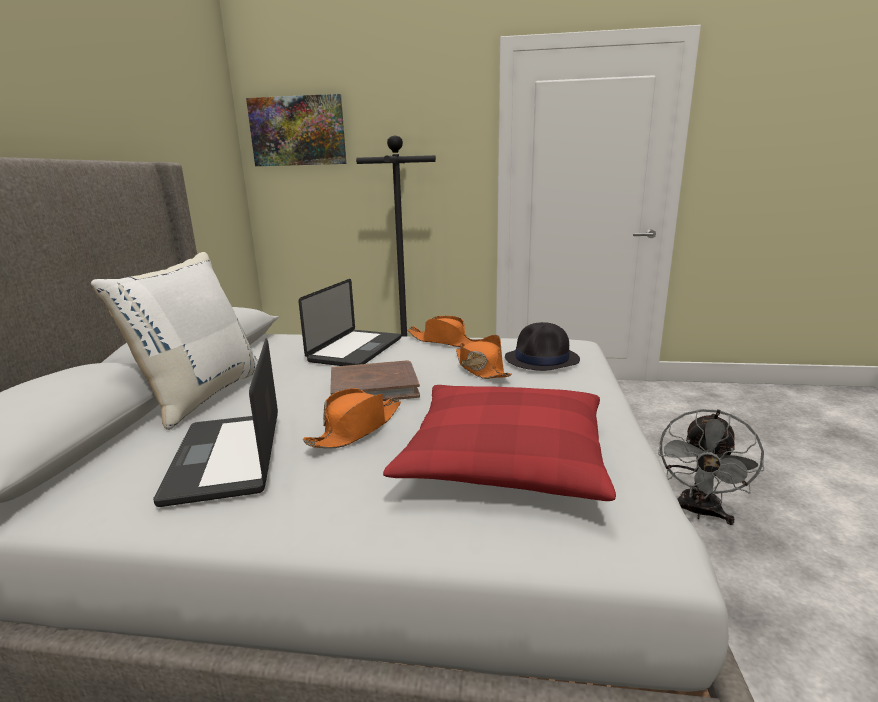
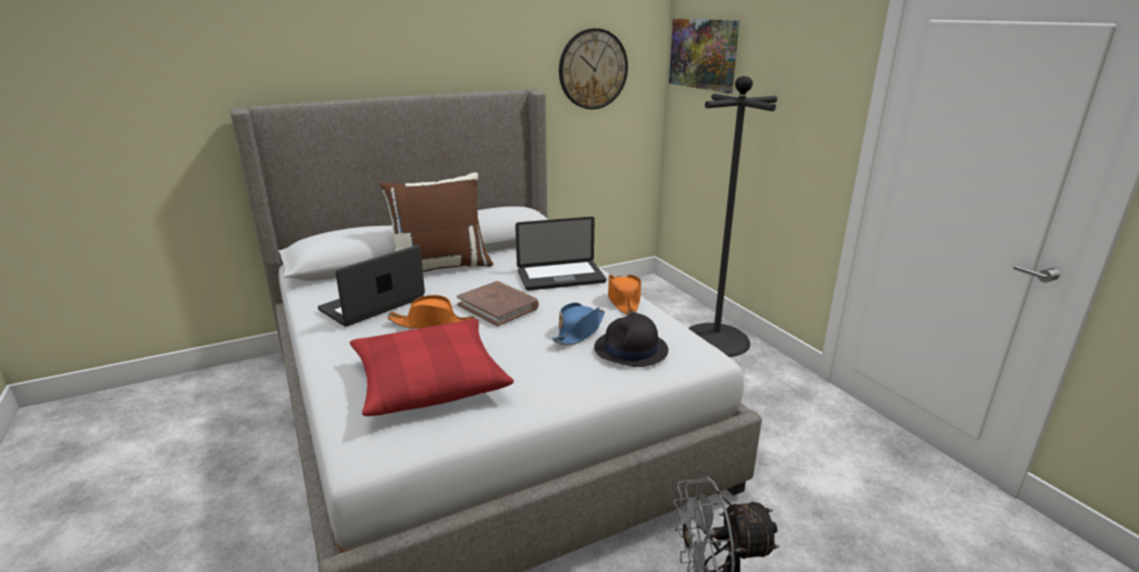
camera: 55 degrees right, 5 degrees up
(191, 146) = (593, 69): none -> wall clock
(202, 394) = (441, 267): white pillow -> brown pillow
(480, 368) = (579, 331): orange hat -> blue hat

